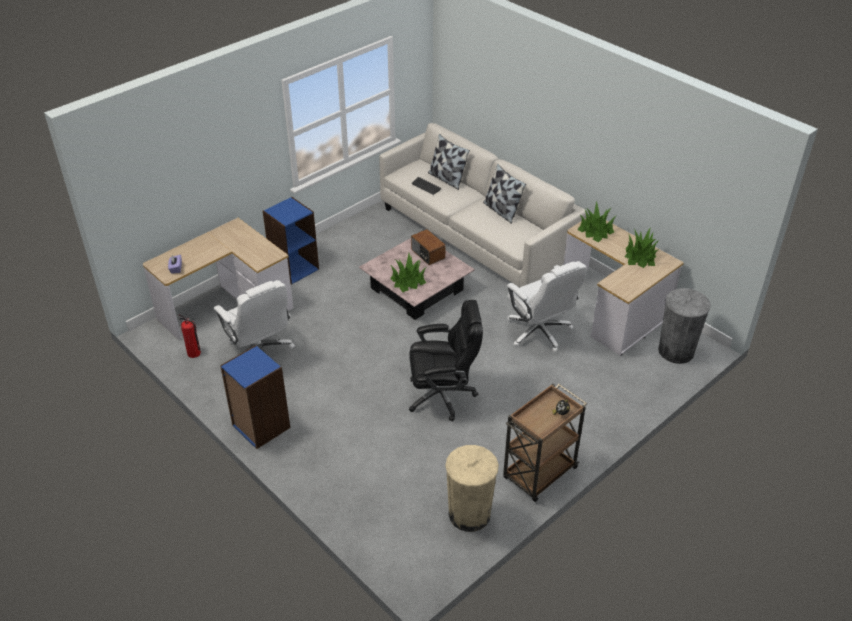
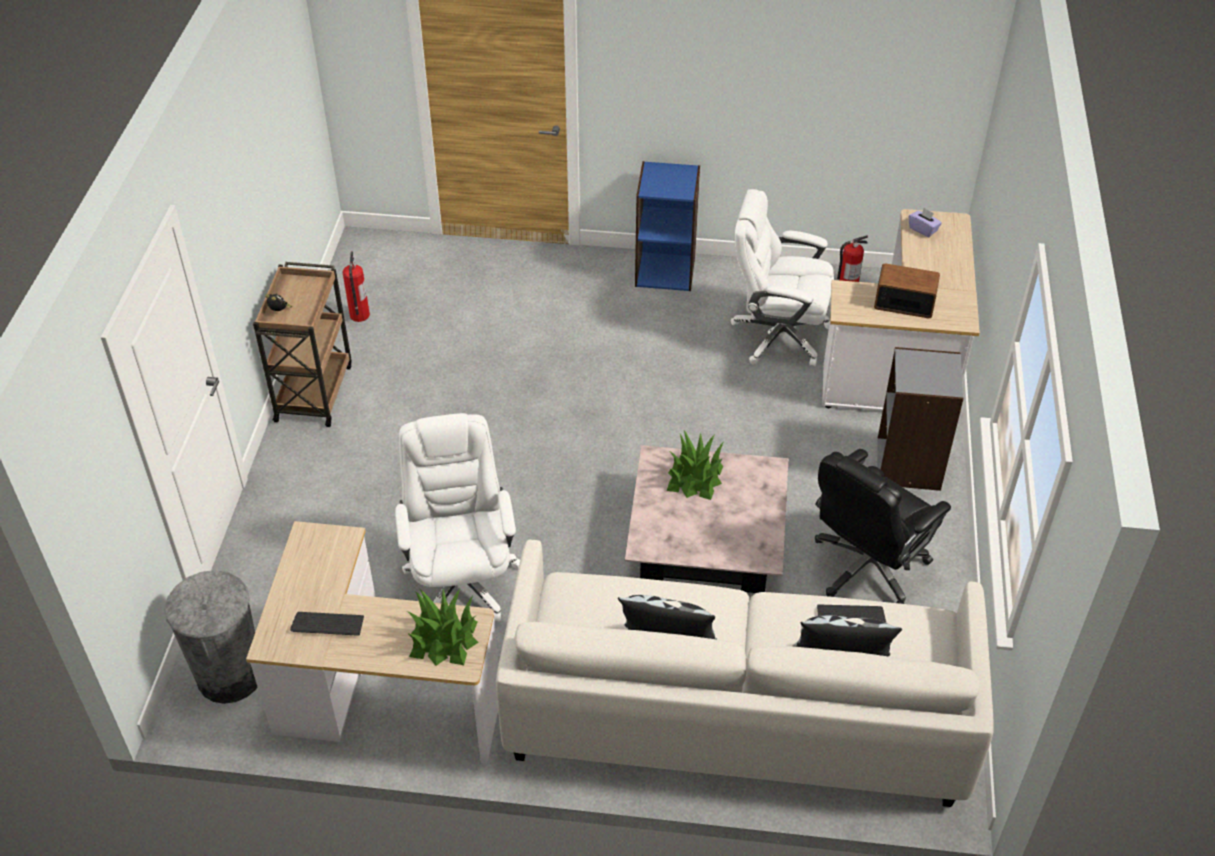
camera: 140 degrees right, 5 degrees up
(294, 268) = (909, 464): blue bookcase -> grey bookcase
(427, 254) = (721, 541): radio -> radio (904, 302)
(443, 395) = (507, 413): black office chair -> black office chair (867, 567)
(469, 514) = (359, 315): beige trash can -> fire extinguisher
(539, 332) = (461, 579): white office chair -> white office chair turned 60 degrees clockwise
(640, 257) = (328, 624): potted plant -> keyboard

